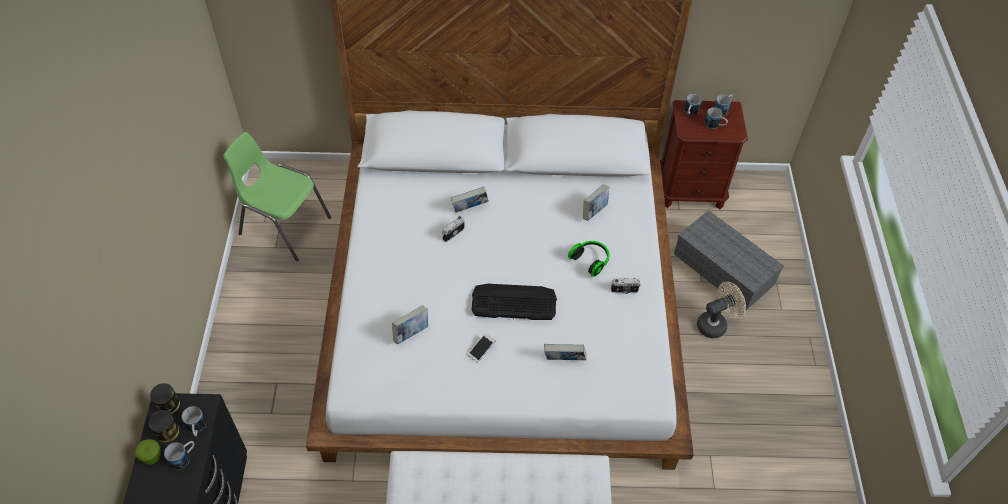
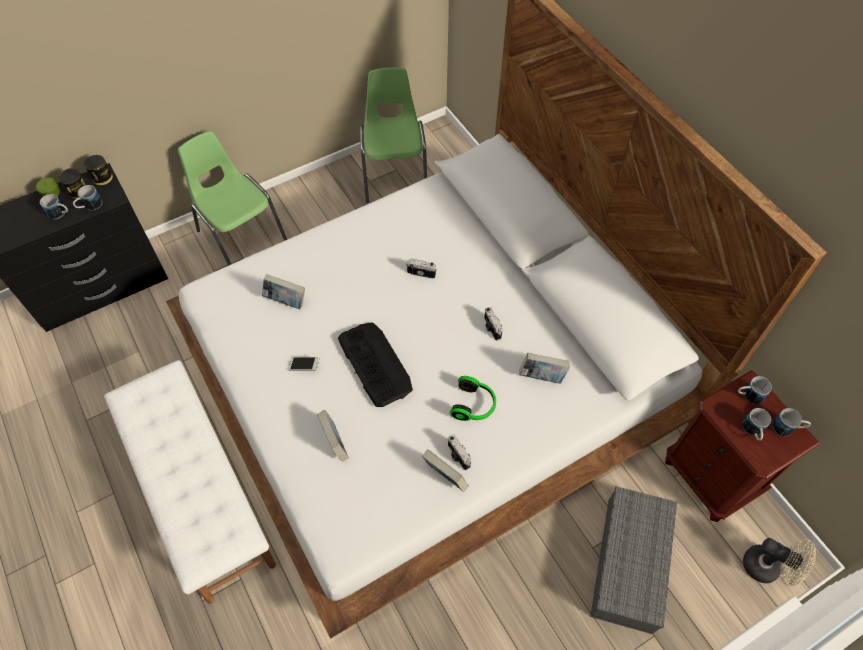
camera: 60 degrees right, 5 degrees up
(249, 373) = (241, 236): none -> green chair
(469, 209) = (461, 271): book -> book (445, 477)
(534, 218) = (491, 328): none -> camera
(716, 324) = (547, 590): beige fan -> beige fan (767, 568)

